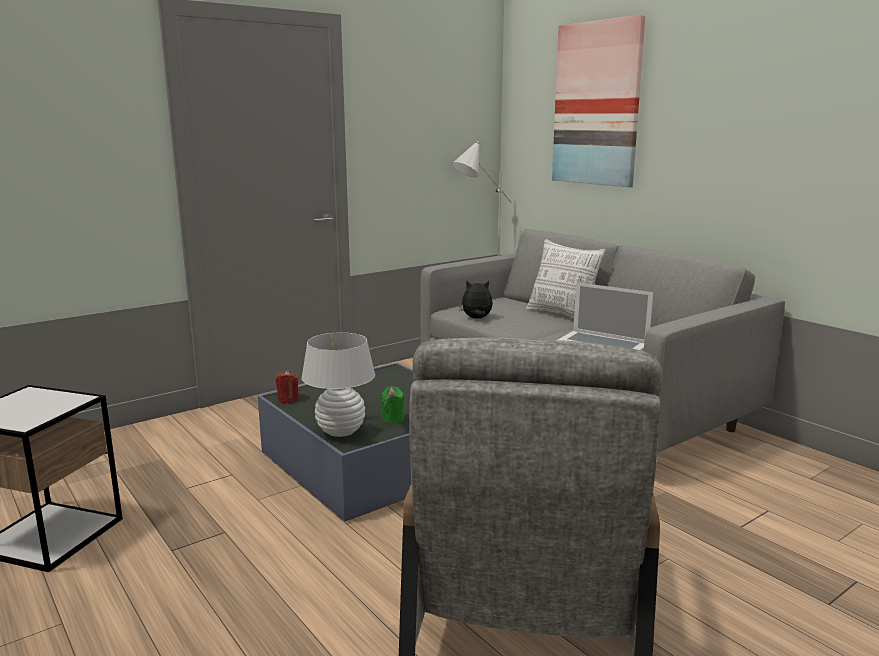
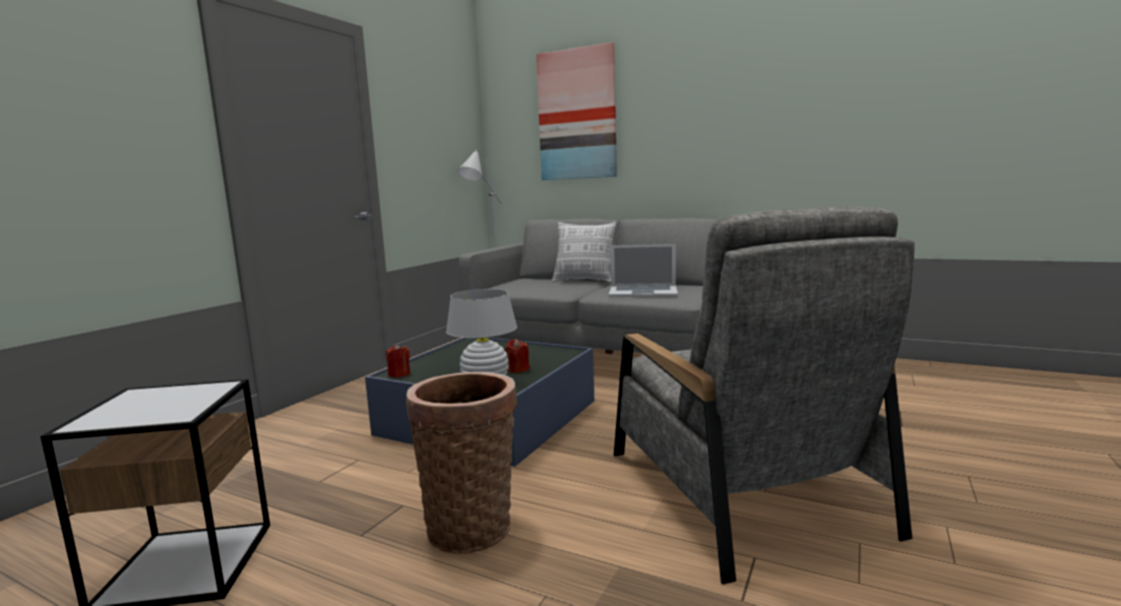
camera: 25 degrees left, 5 degrees down
(256, 570) = (471, 525): none -> basket
(392, 419) = (518, 369): green candle -> red candle
(476, 318) = (522, 291): plush toy -> none

